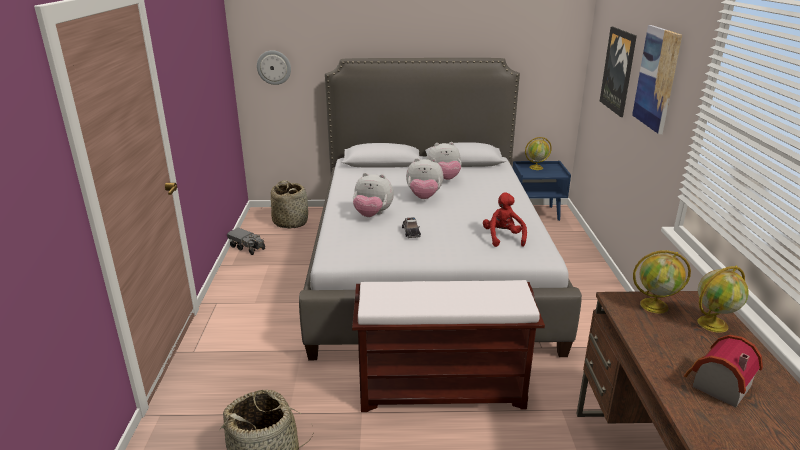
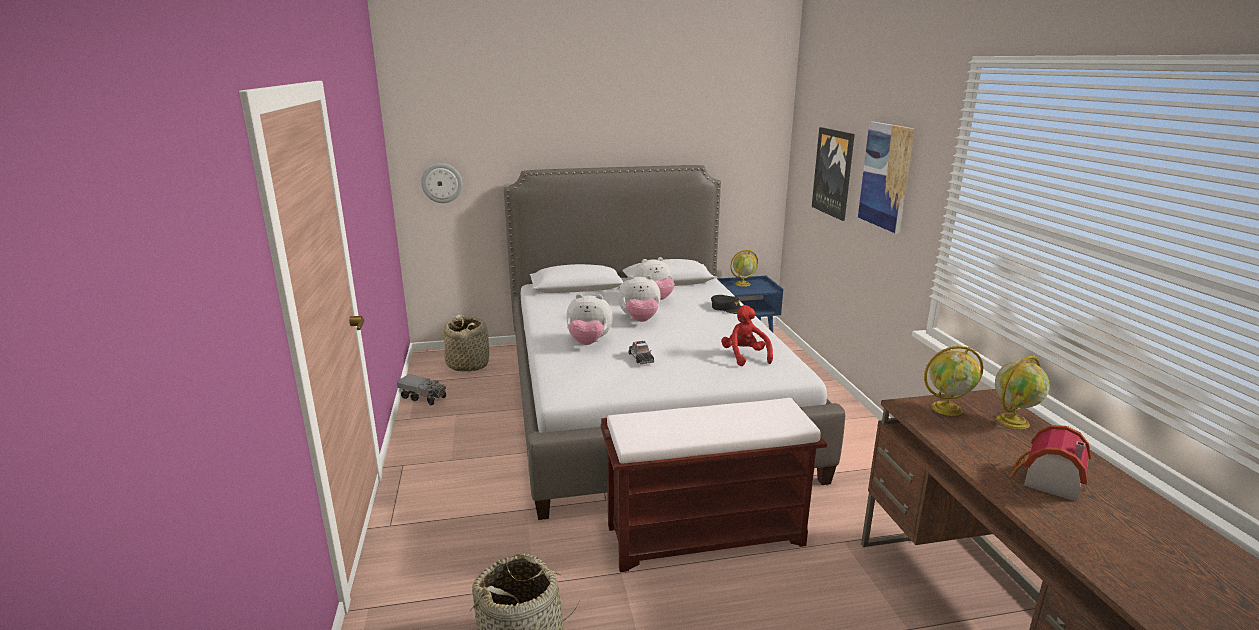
camera: 10 degrees left, 5 degrees down
(506, 191) = (727, 308): none -> black cap

